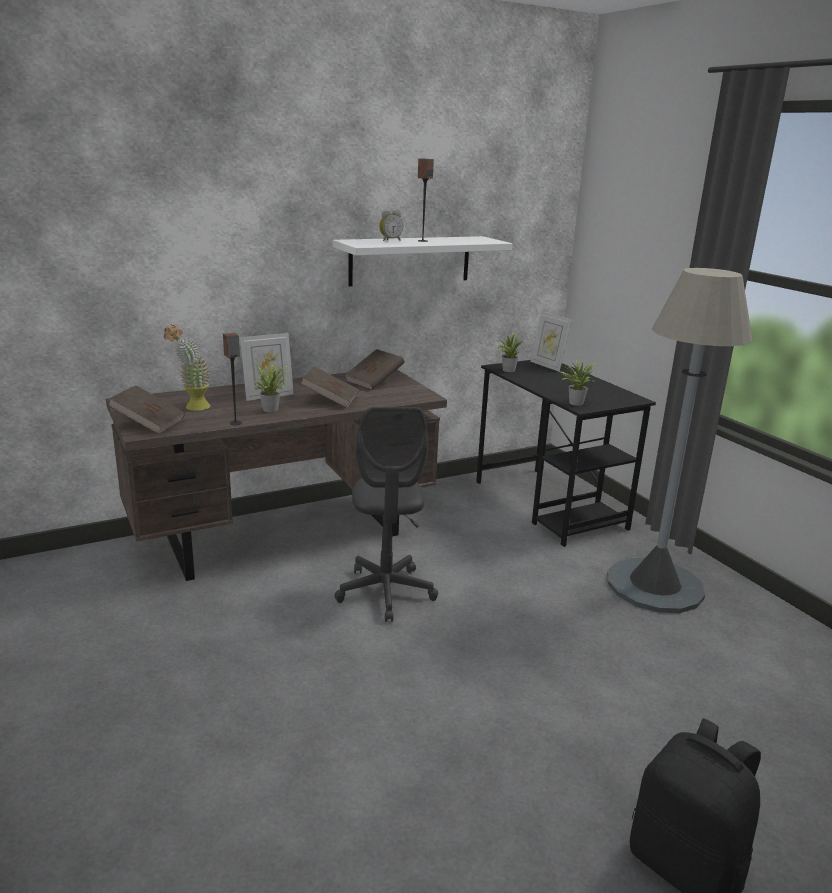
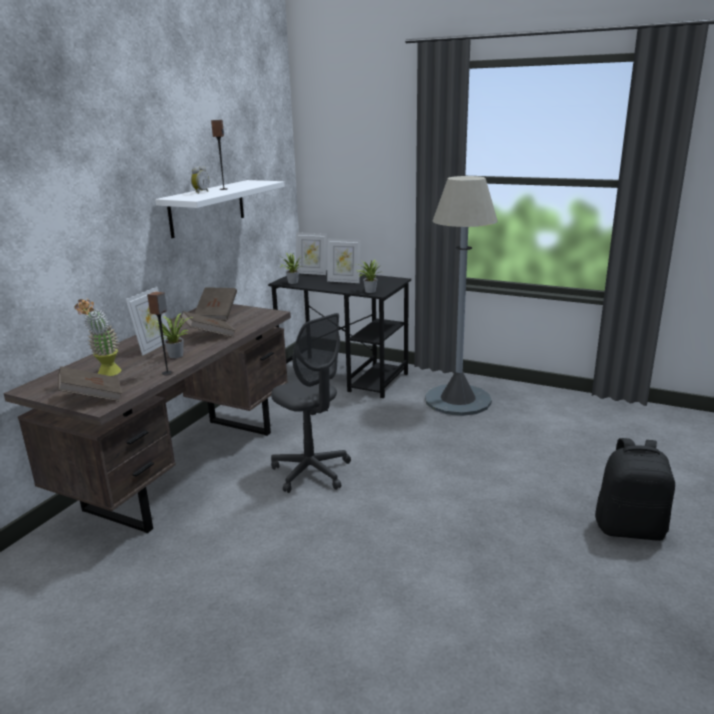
camera: 35 degrees left, 0 degrees up
(567, 384) = (344, 281): none -> picture frame

